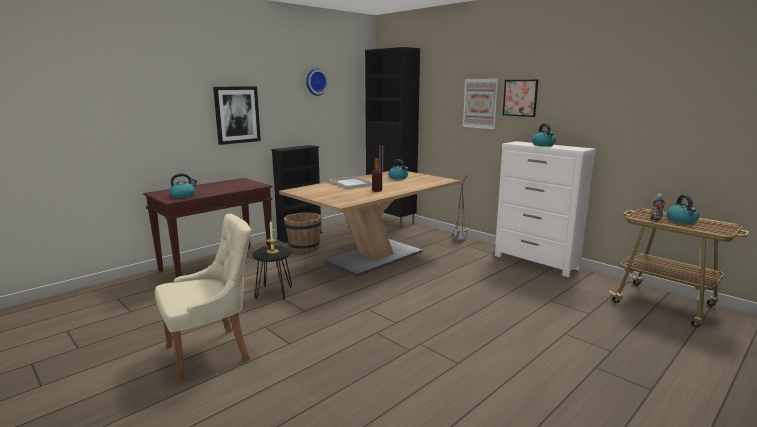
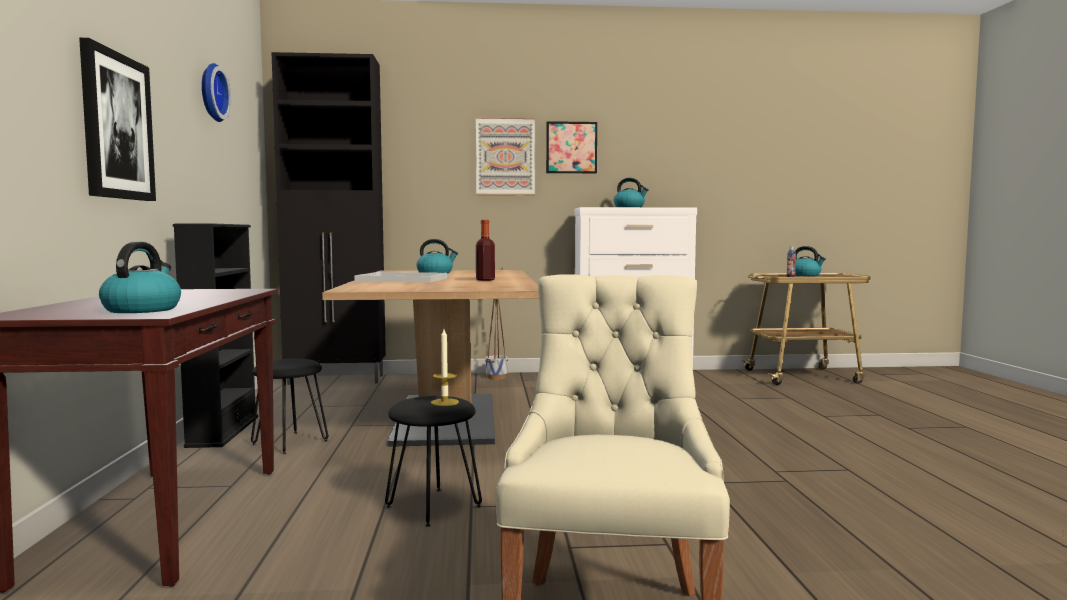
camera: 50 degrees left, 10 degrees down
(304, 248) = (289, 442): brown bucket -> black stool

